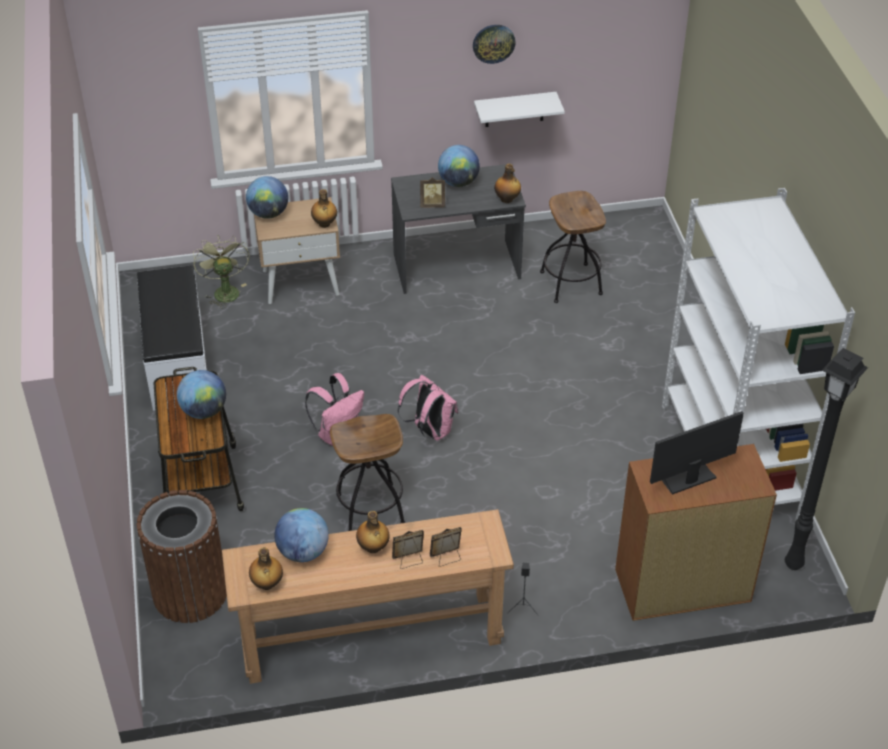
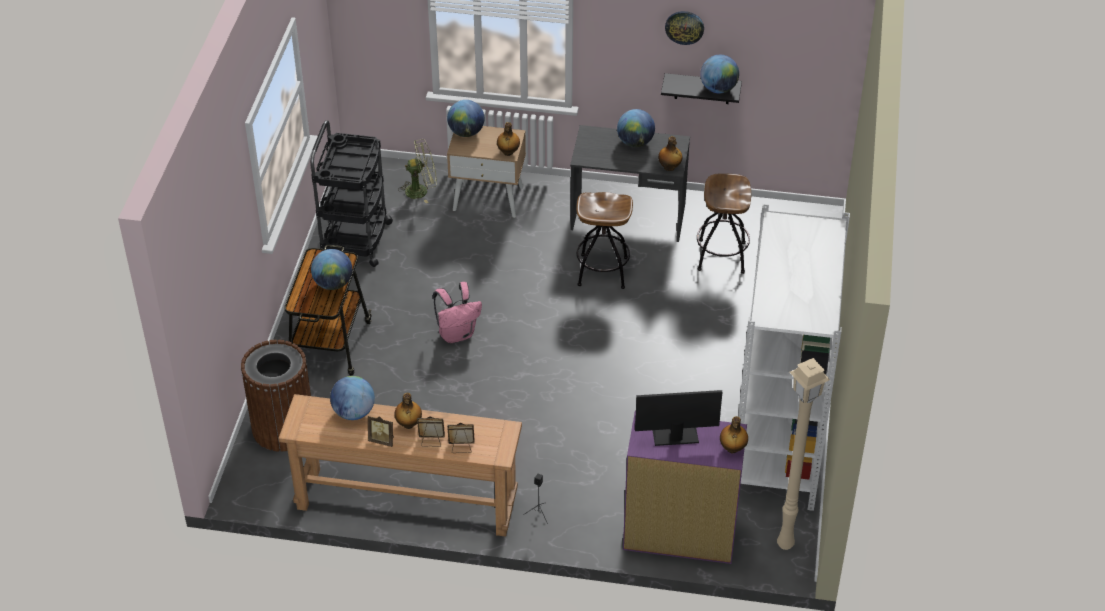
camera: 20 degrees right, 0 degrees up
(176, 362) = (355, 241): white bench -> black cart
(224, 290) = (421, 190): green fan -> green fan turned 75 degrees clockwise
(267, 584) = (315, 429): bottle -> bottle (732, 448)
(370, 509) = (454, 401): brown stool -> brown stool (602, 271)
(430, 431) = (534, 351): pink backpack -> none
(432, 204) = (602, 157): picture frame -> picture frame (382, 440)
(514, 109) = (702, 89): white shelf -> black shelf
(538, 104) = (718, 89): none -> globe
(681, 585) = (679, 534): brown cabinet -> purple cabinet
(794, 565) = (785, 545): black floor lamp -> beige floor lamp

